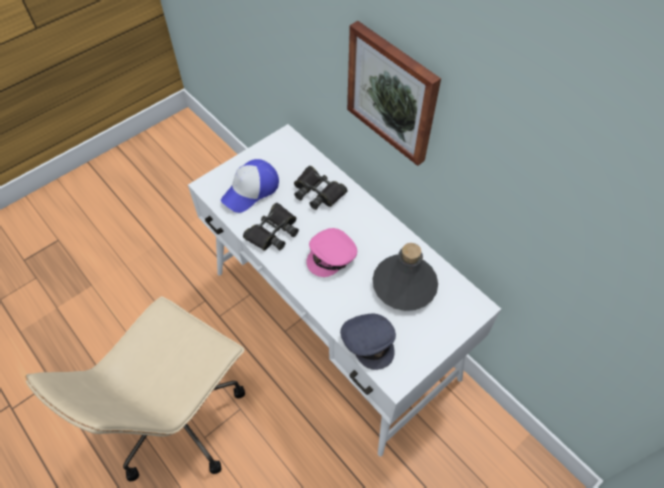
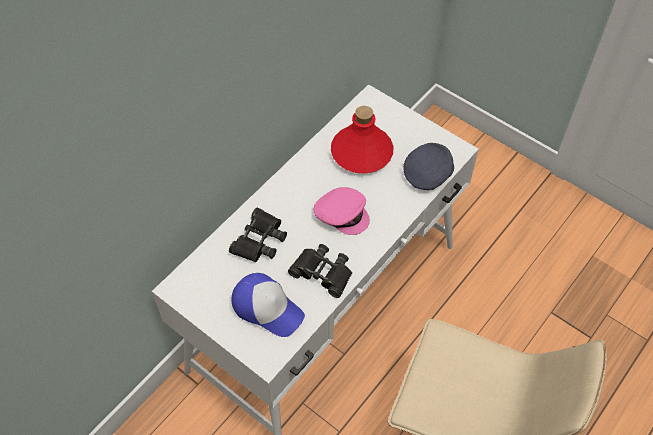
camera: 100 degrees left, 0 degrees up
(392, 93) = (243, 80): picture -> none
(405, 285) = (361, 152): grey bottle -> red bottle

